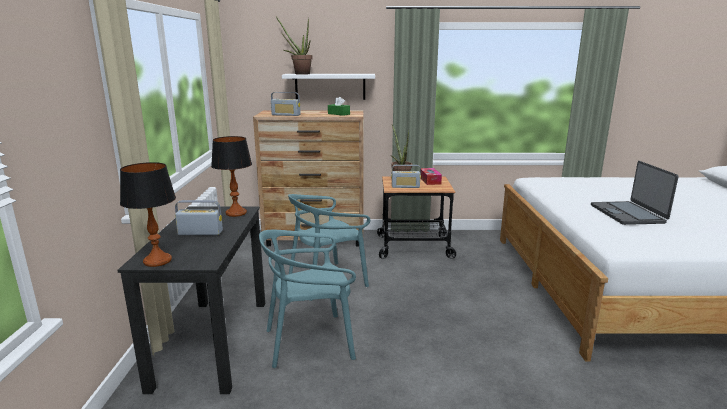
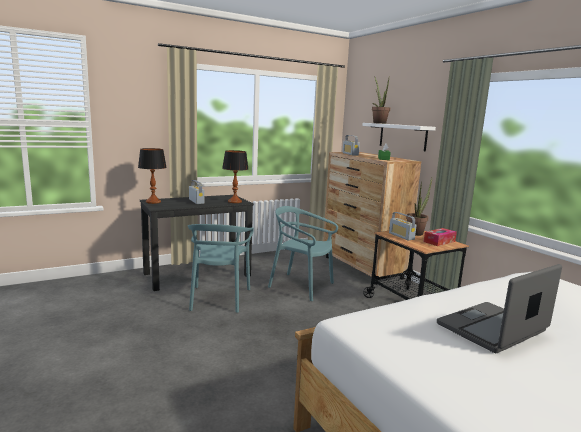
camera: 60 degrees right, 5 degrees down
(310, 342) = (218, 298): turquoise chair -> turquoise chair turned 135 degrees counterclockwise

